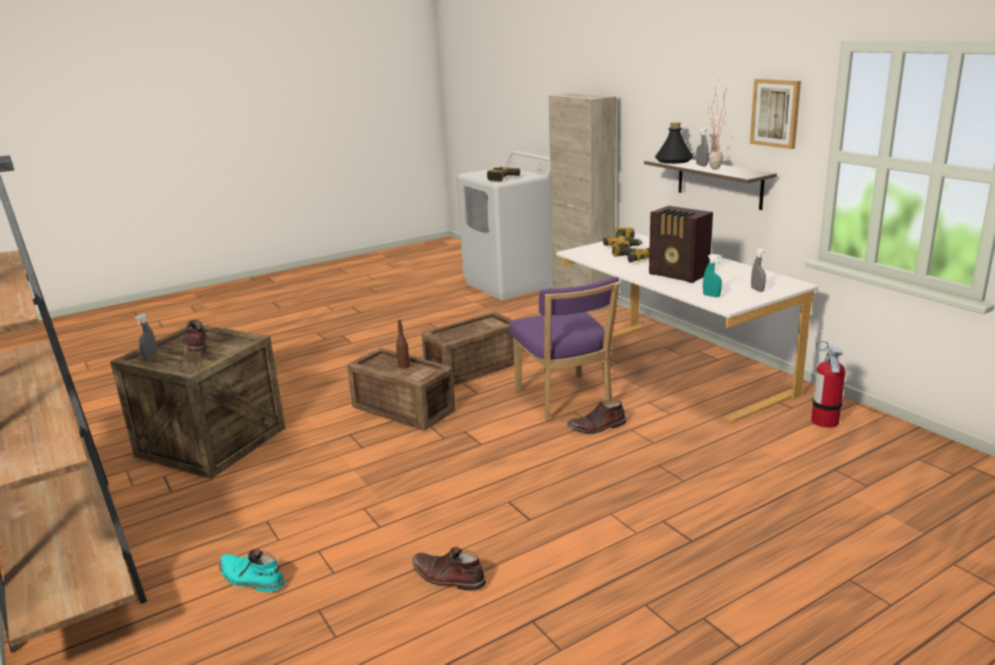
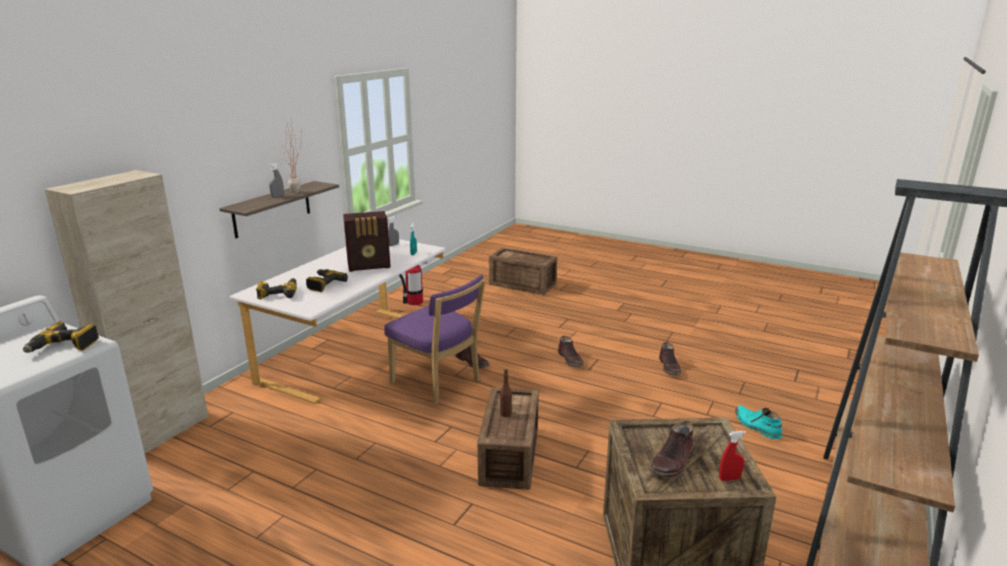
camera: 120 degrees left, 0 degrees up
(150, 356) = (729, 478): grey spray bottle -> red spray bottle
(250, 579) = (756, 426): turquoise boot -> turquoise boot turned 150 degrees clockwise
(471, 368) = (397, 448): crate -> crate (523, 285)
(546, 496) = (571, 360): none -> brown boot
(564, 400) = (438, 383): purple chair -> purple chair turned 90 degrees clockwise
(674, 160) = (250, 204): black bottle -> none
(679, 275) = (370, 265): radio -> radio turned 60 degrees clockwise
(776, 113) = (305, 136): picture -> none

